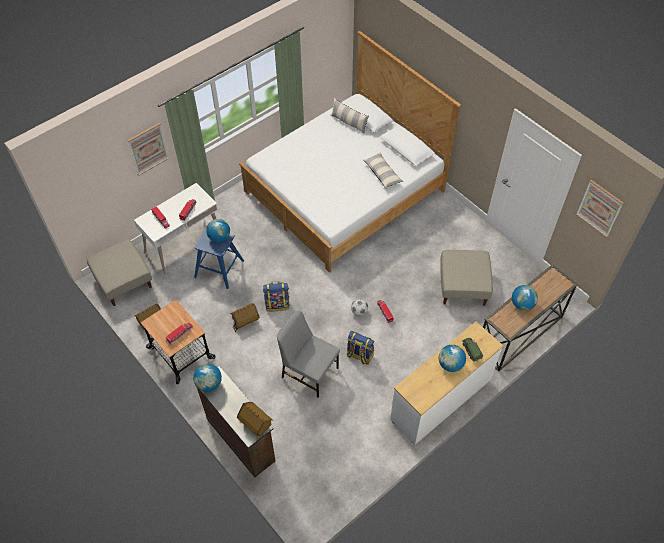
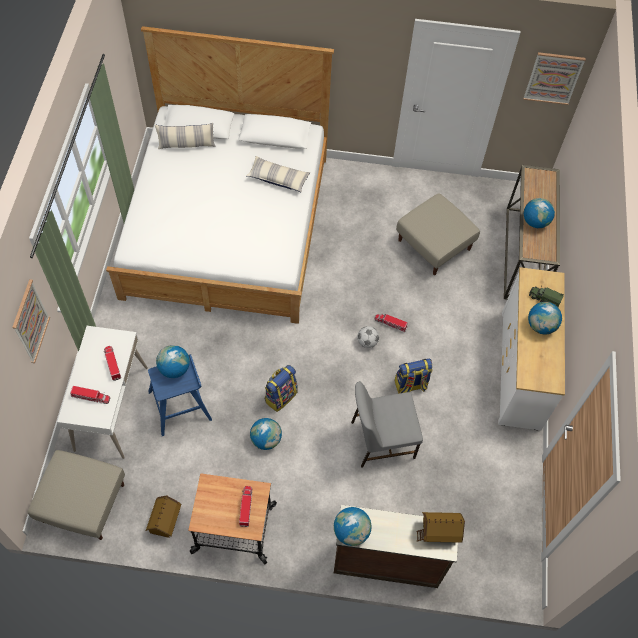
camera: 45 degrees left, 5 degrees up
(245, 321) = (266, 440): toy house -> globe

